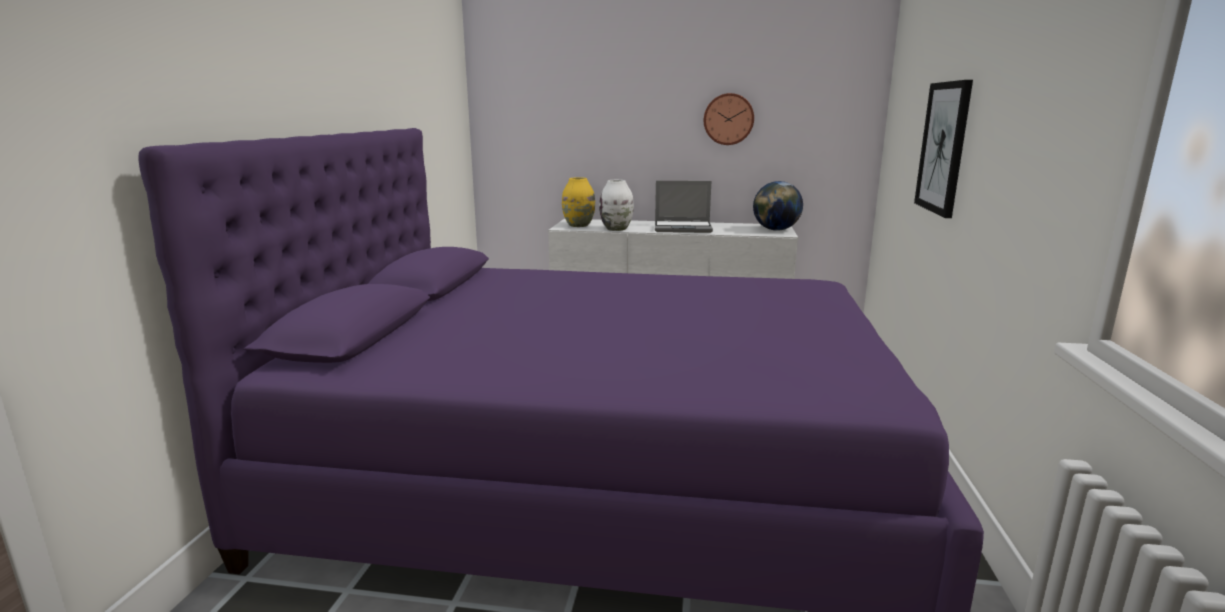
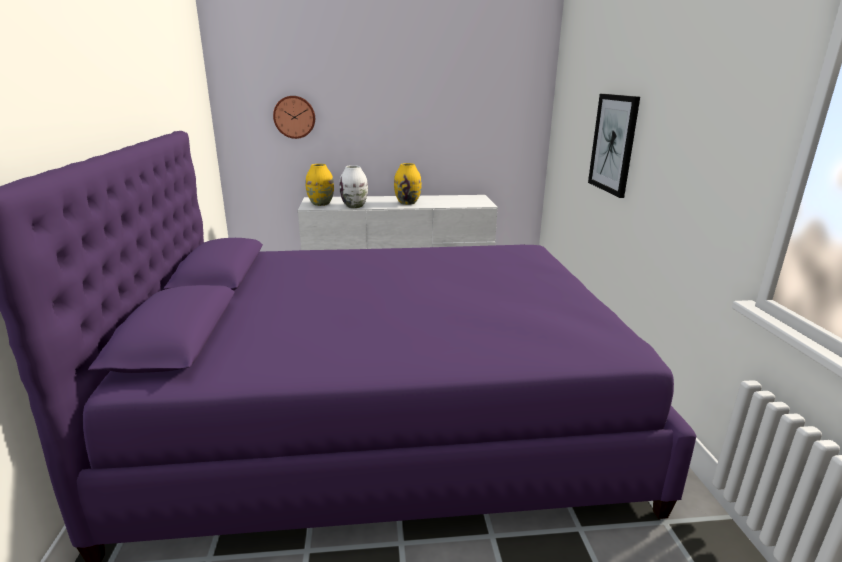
camera: 15 degrees left, 5 degrees up
(683, 228) = (407, 203): laptop -> yellow vase
(728, 119) = (436, 112): wall clock -> wall clock (294, 117)
(776, 230) = (478, 201): globe -> none

